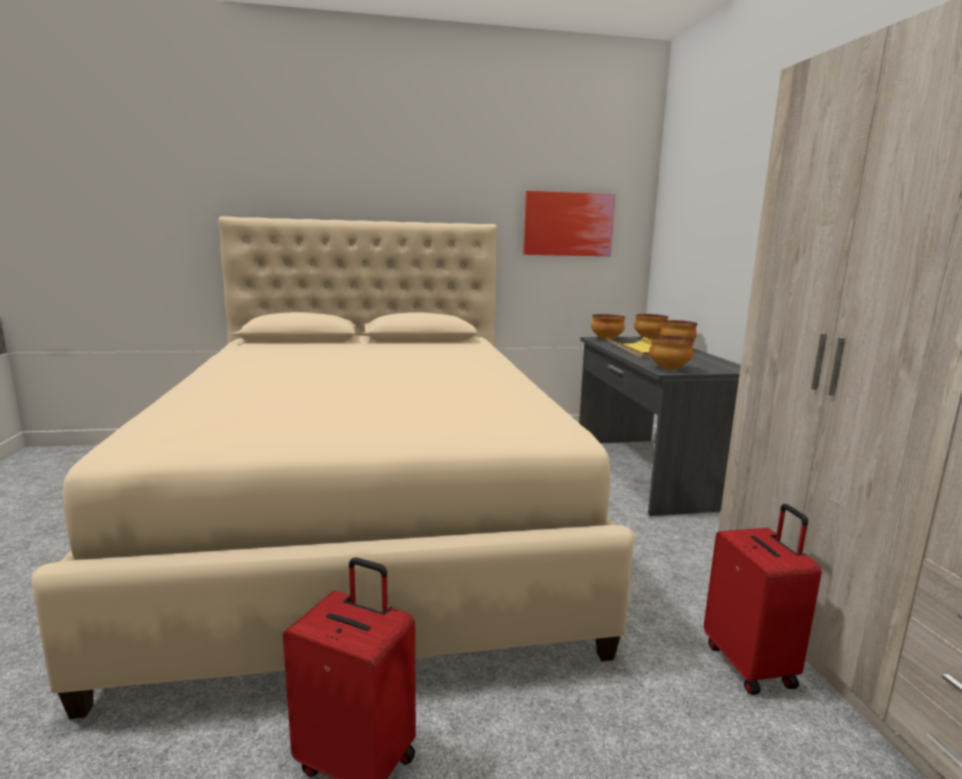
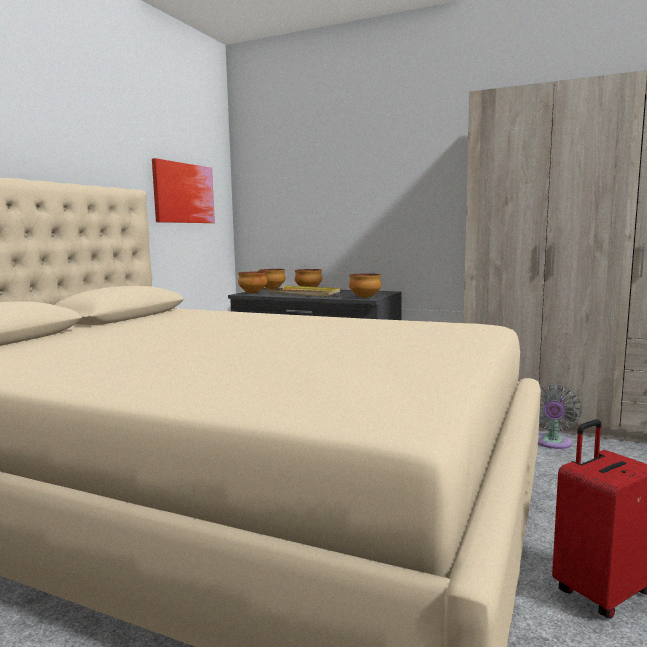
camera: 55 degrees left, 5 degrees down
(751, 664) = (552, 443): red suitcase -> grey fan

